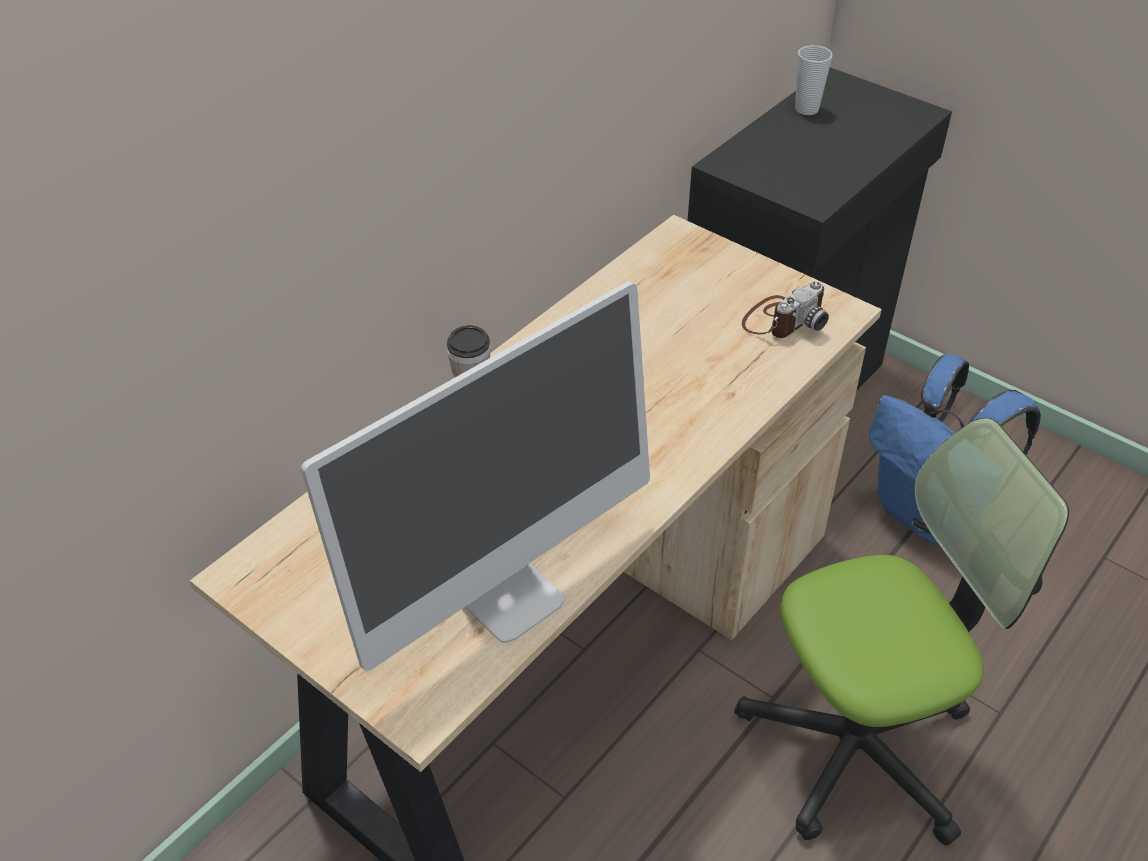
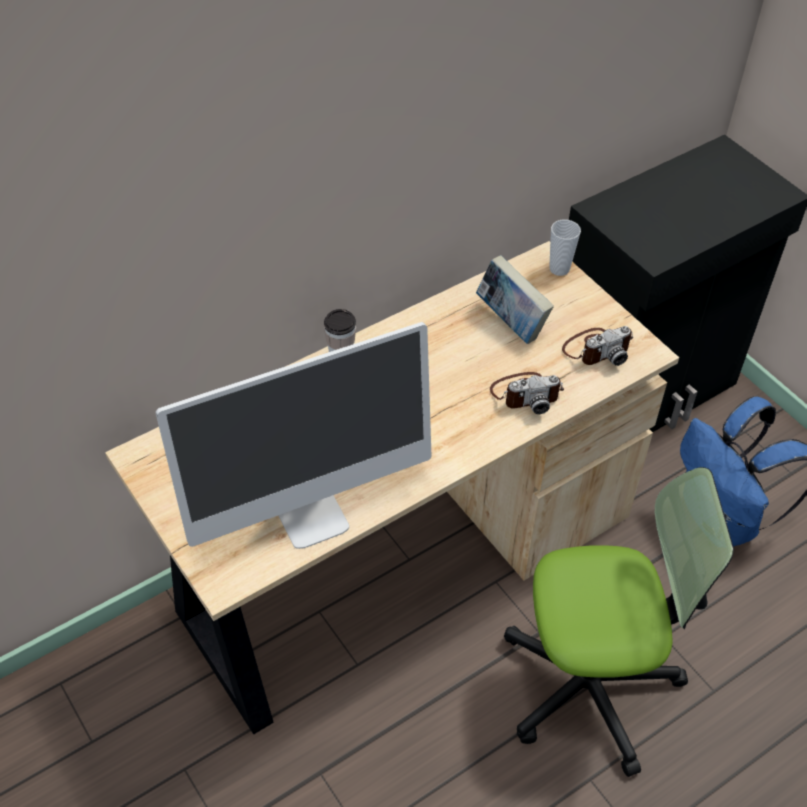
camera: 15 degrees right, 5 degrees up
(668, 310) = (511, 322): none -> book
(721, 386) = (526, 393): none -> camera
(806, 109) = (687, 171): cup -> cup (559, 269)

